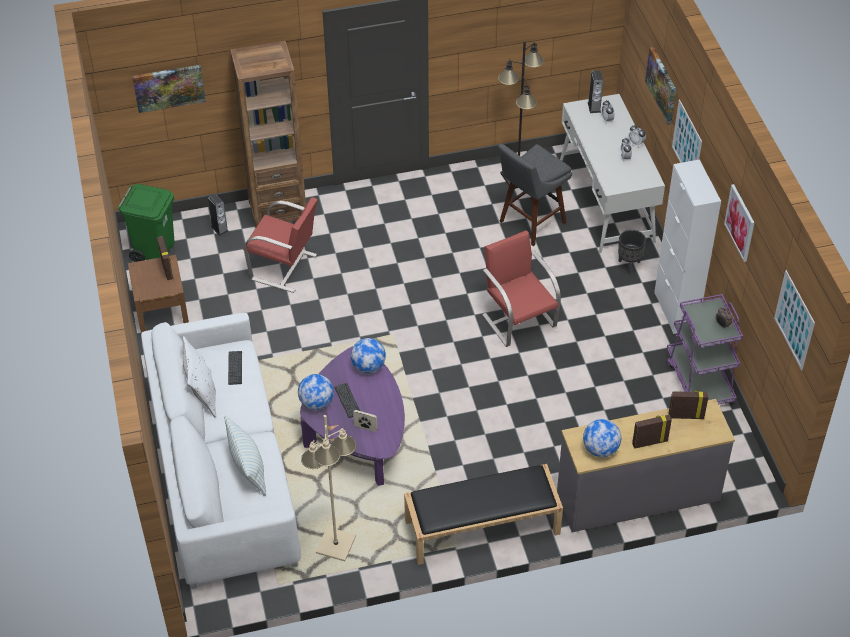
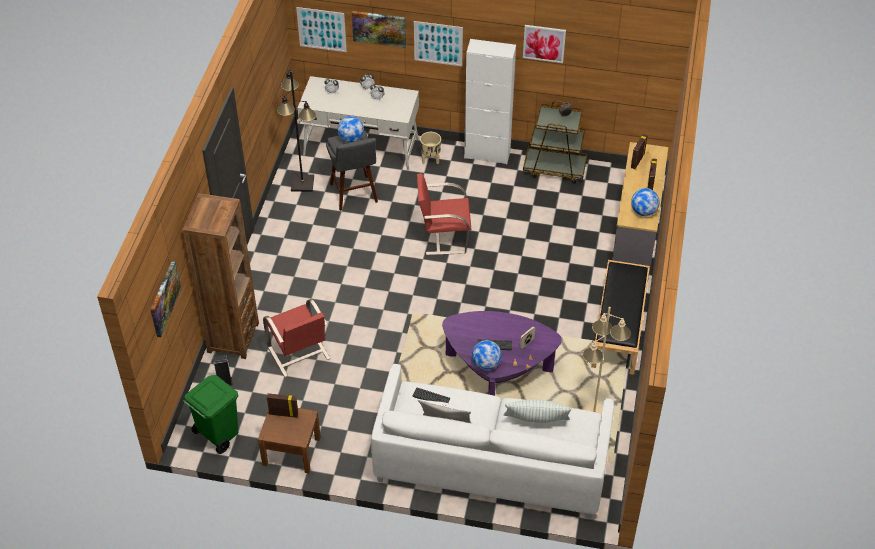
camera: 65 degrees left, 0 degrees up
(285, 268) = (299, 354): red chair -> red chair turned 105 degrees clockwise
(368, 366) = (468, 321): globe -> globe (351, 139)
(594, 107) = (314, 93): speaker -> none
(629, 265) = (430, 160): black planter -> beige planter
(699, 380) = (555, 168): purple cart -> brown cart
(794, 320) = (646, 53): picture -> picture (321, 29)

